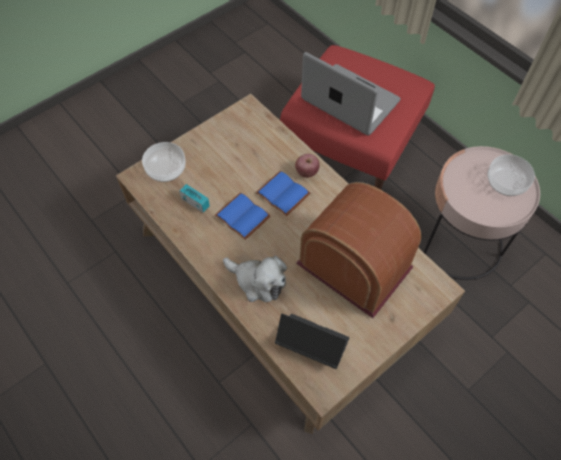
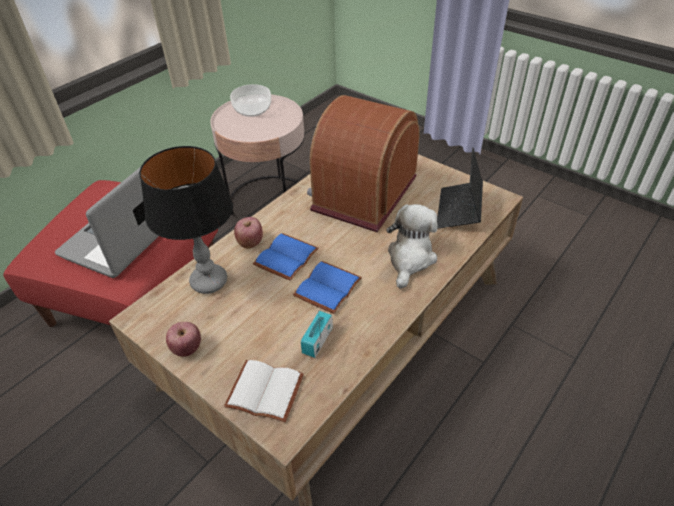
camera: 100 degrees left, 15 degrees down
(166, 169) = (263, 393): bowl -> white book
(213, 132) = (187, 348): none -> apple
(270, 145) = (209, 281): none -> table lamp

